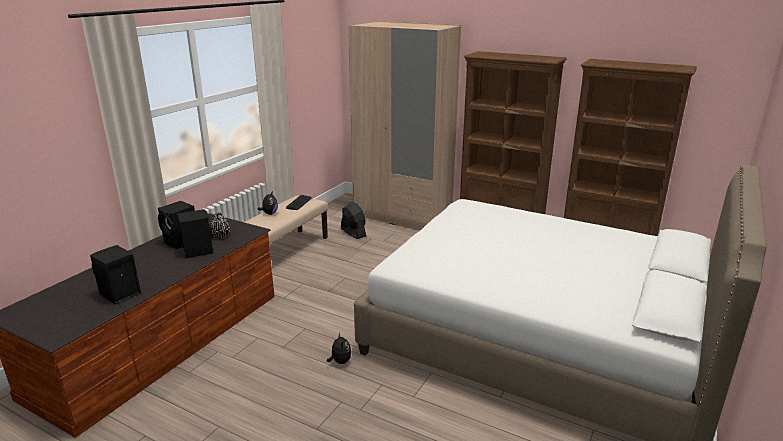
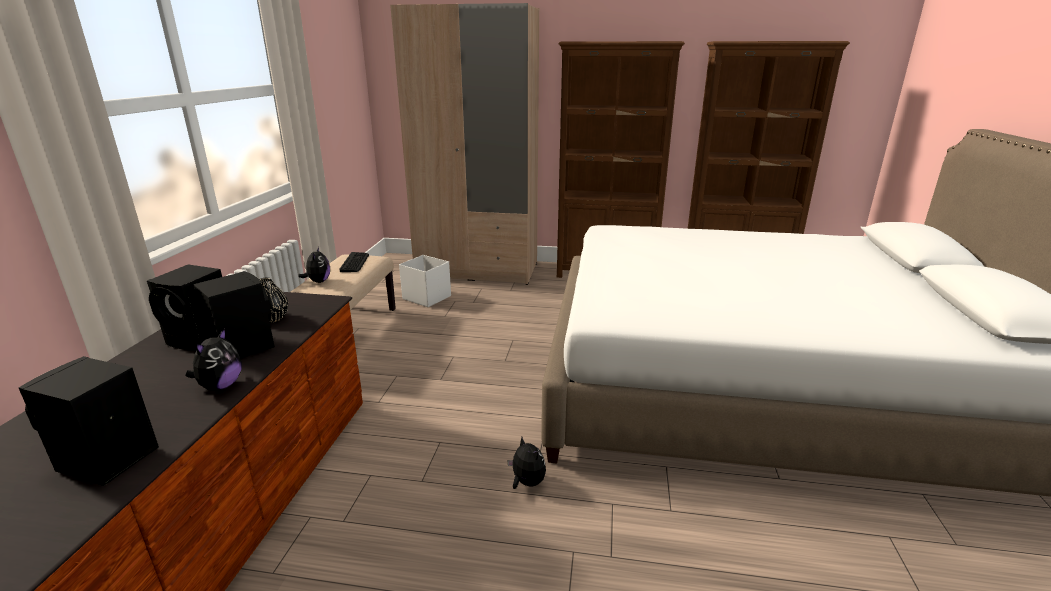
camera: 20 degrees left, 0 degrees up
(178, 269) = (220, 386): none -> plush toy
(353, 232) = (426, 297): black fan -> white storage box

